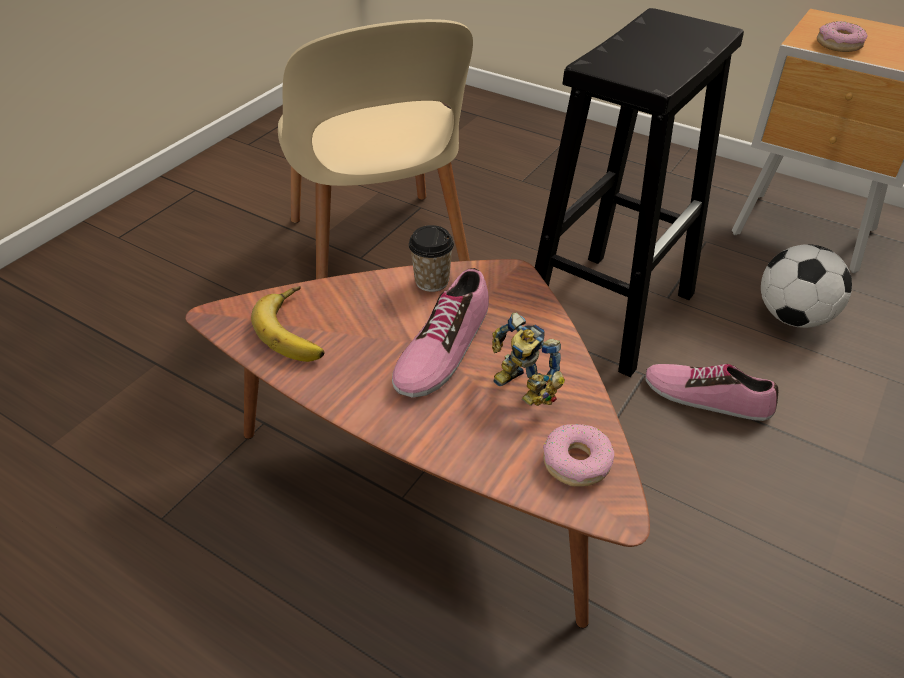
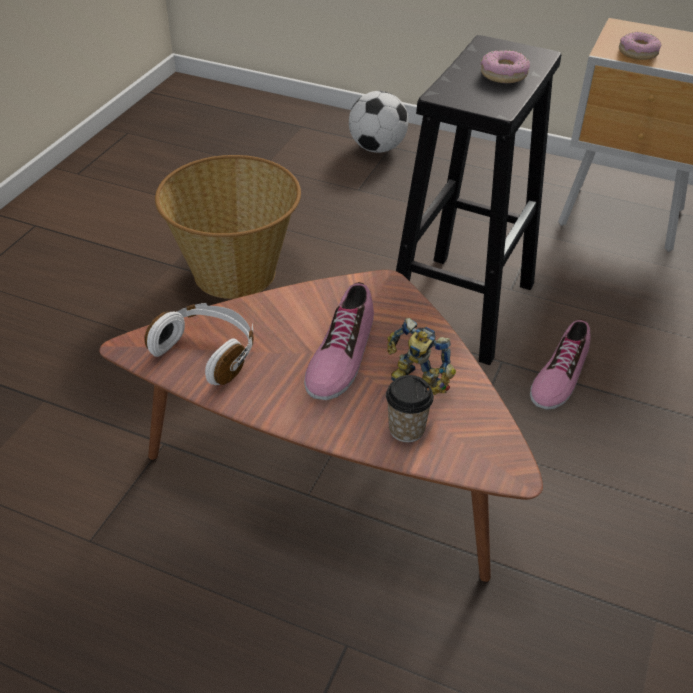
camera: 10 degrees left, 0 degrees up
(298, 329) = (207, 352): banana -> white headphones
(378, 254) = (235, 273): beige chair -> basket
(432, 281) = (316, 297): cup -> cup (406, 429)
(576, 461) = (474, 437): donut -> donut (503, 74)
(707, 396) = (559, 375): shoe -> shoe turned 75 degrees counterclockwise
(792, 317) = (621, 296): football -> football (377, 148)

